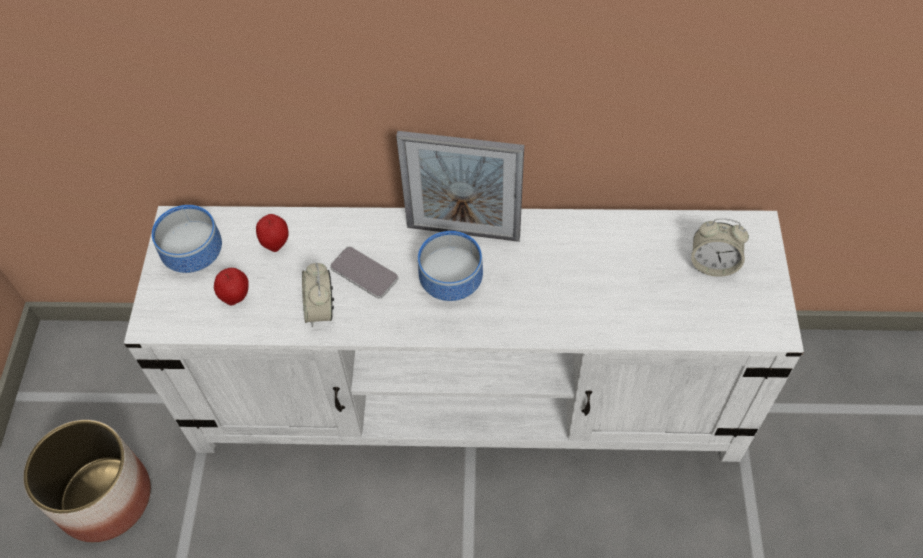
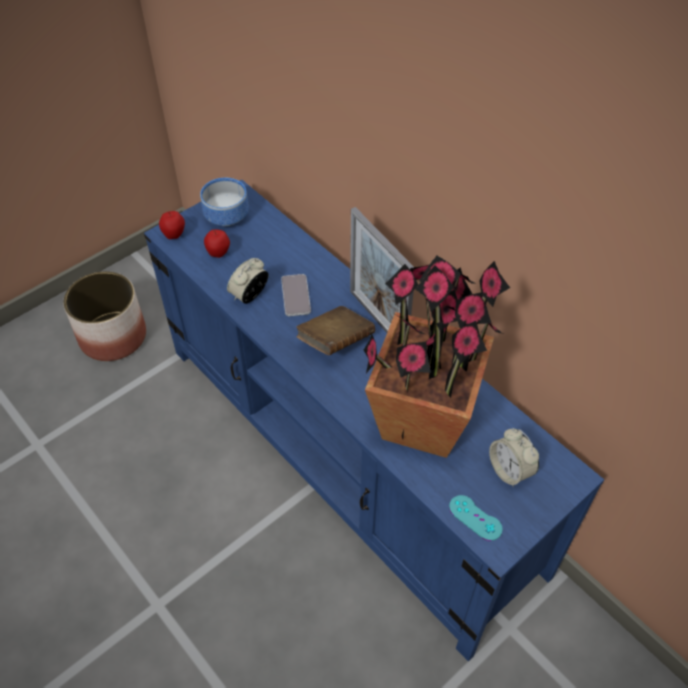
camera: 45 degrees right, 5 degrees down
(276, 244) = (271, 243): apple -> apple (174, 235)
(453, 283) = (335, 342): bowl -> brown book
(469, 394) = (347, 456): white tv stand -> blue tv stand
(605, 285) = (422, 420): none -> potted plant
(735, 324) = (475, 518): none -> turquoise game controller

